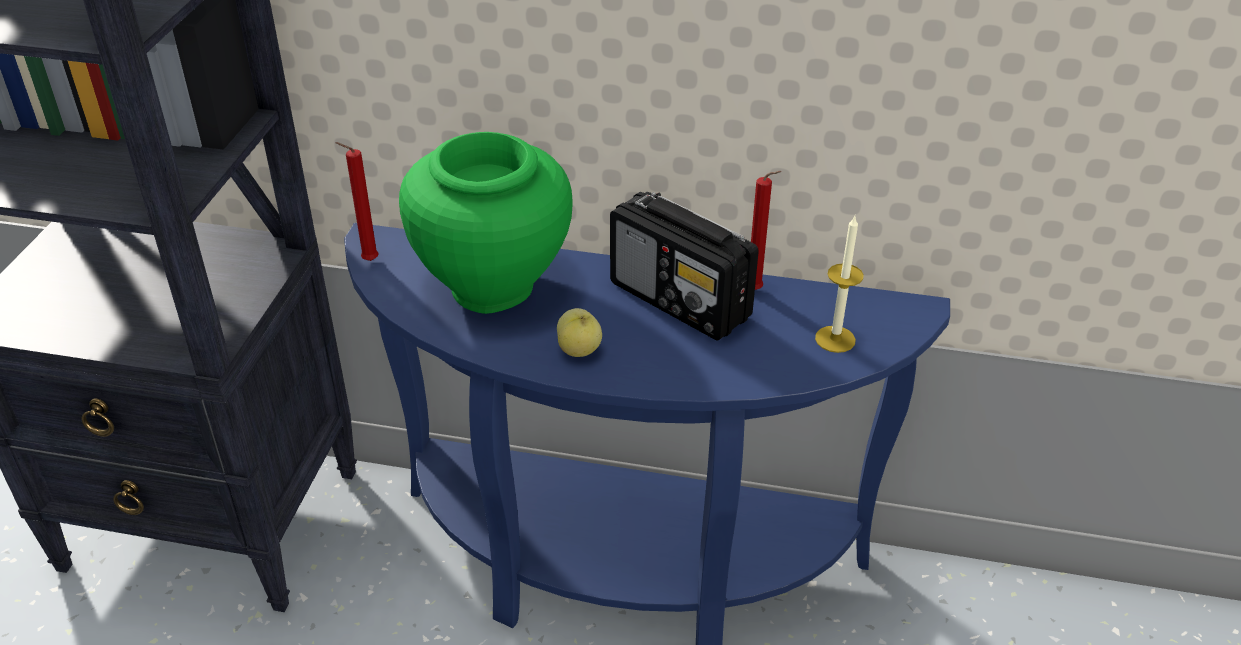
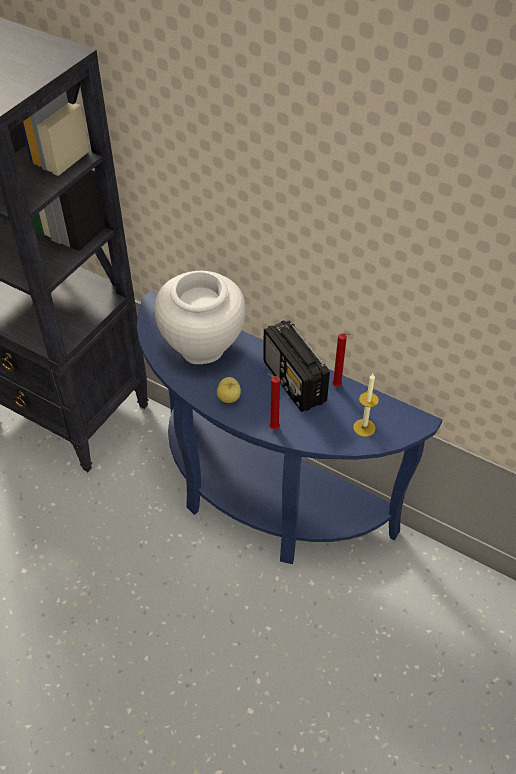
camera: 20 degrees right, 10 degrees up
(367, 261) = (147, 316): red candle -> red candle (272, 427)
(492, 286) = (202, 348): green vase -> white vase

